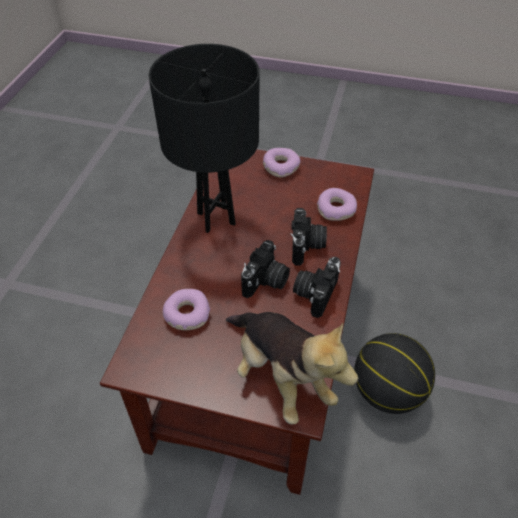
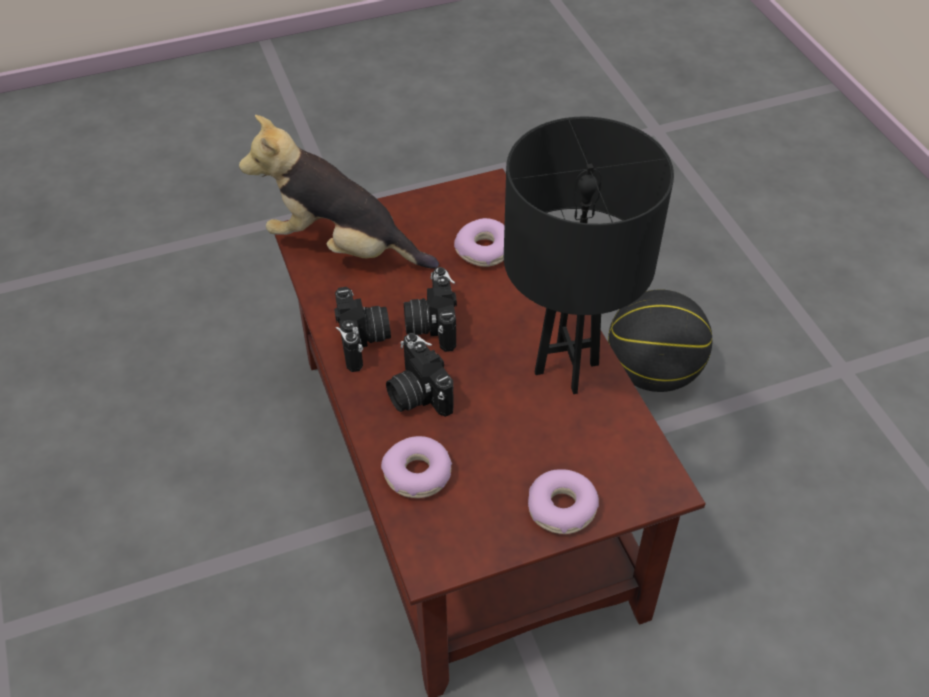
camera: 145 degrees right, 0 degrees up
(387, 390) = (264, 517): basketball -> basketball (653, 373)

